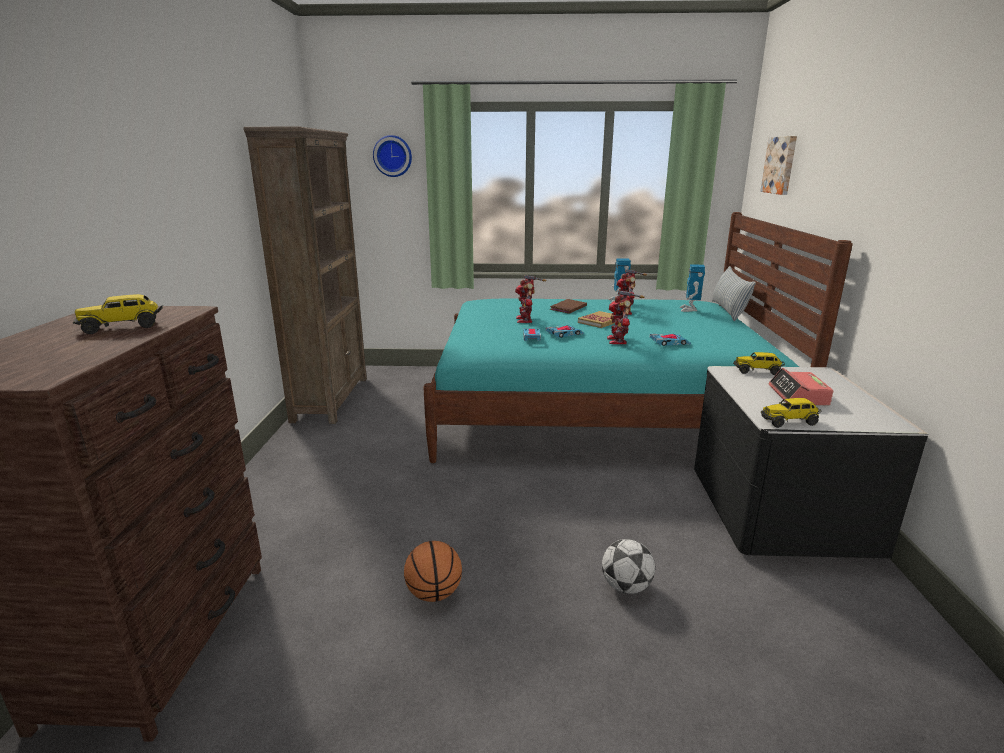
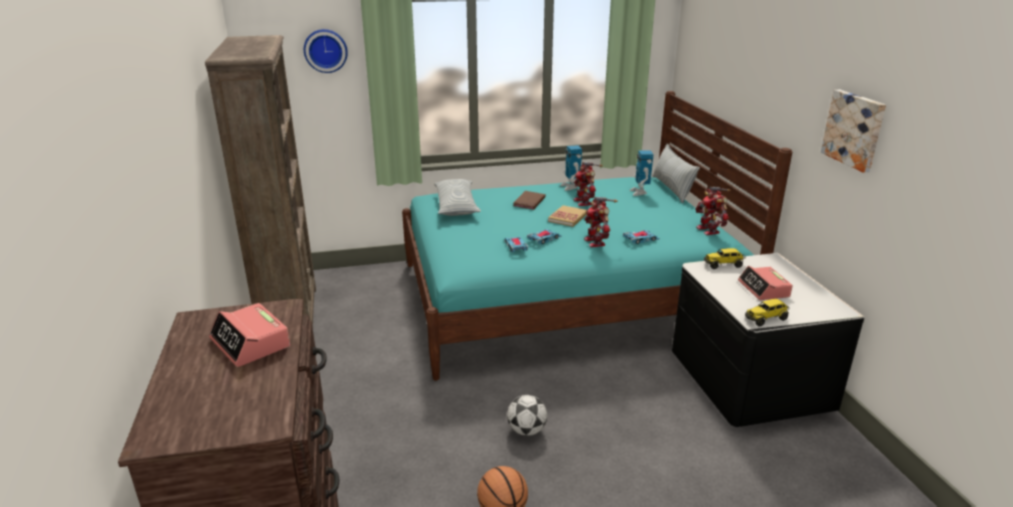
camera: 15 degrees left, 5 degrees up
(122, 327) = (251, 343): toy truck -> alarm clock
(495, 306) = (456, 205): none -> pillow
(526, 320) = (497, 223): toy robot -> toy robot (709, 230)
(626, 587) = (654, 473): football -> football (527, 430)
(781, 165) = (715, 58): picture -> picture (854, 129)

